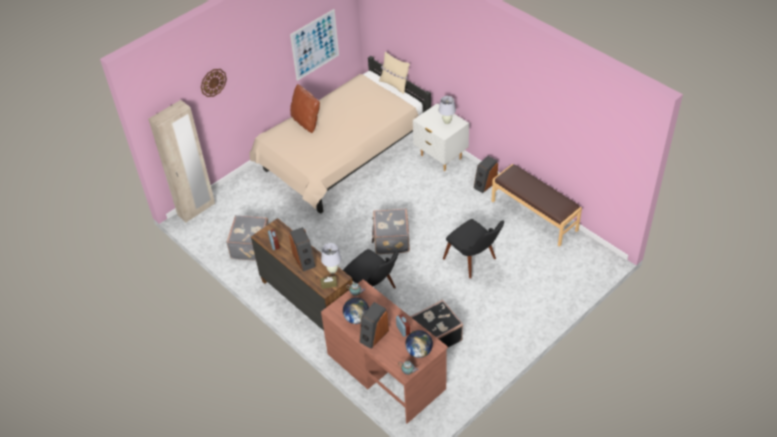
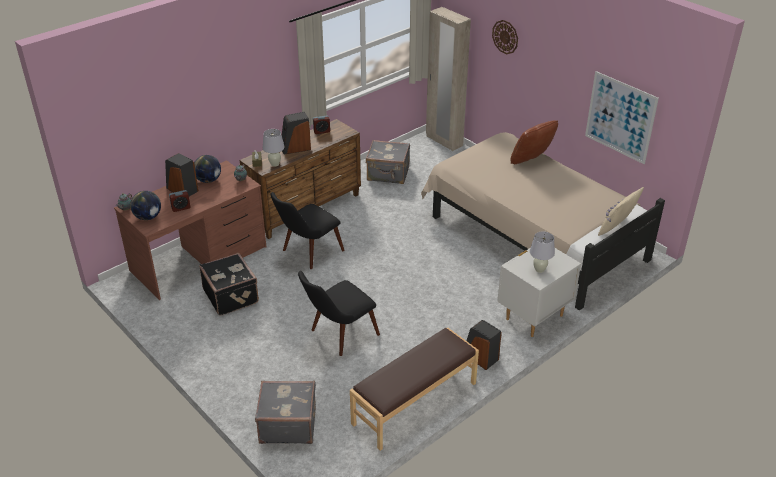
camera: 90 degrees right, 10 degrees down
(391, 240) = (384, 268): grey suitcase -> grey suitcase (287, 424)

